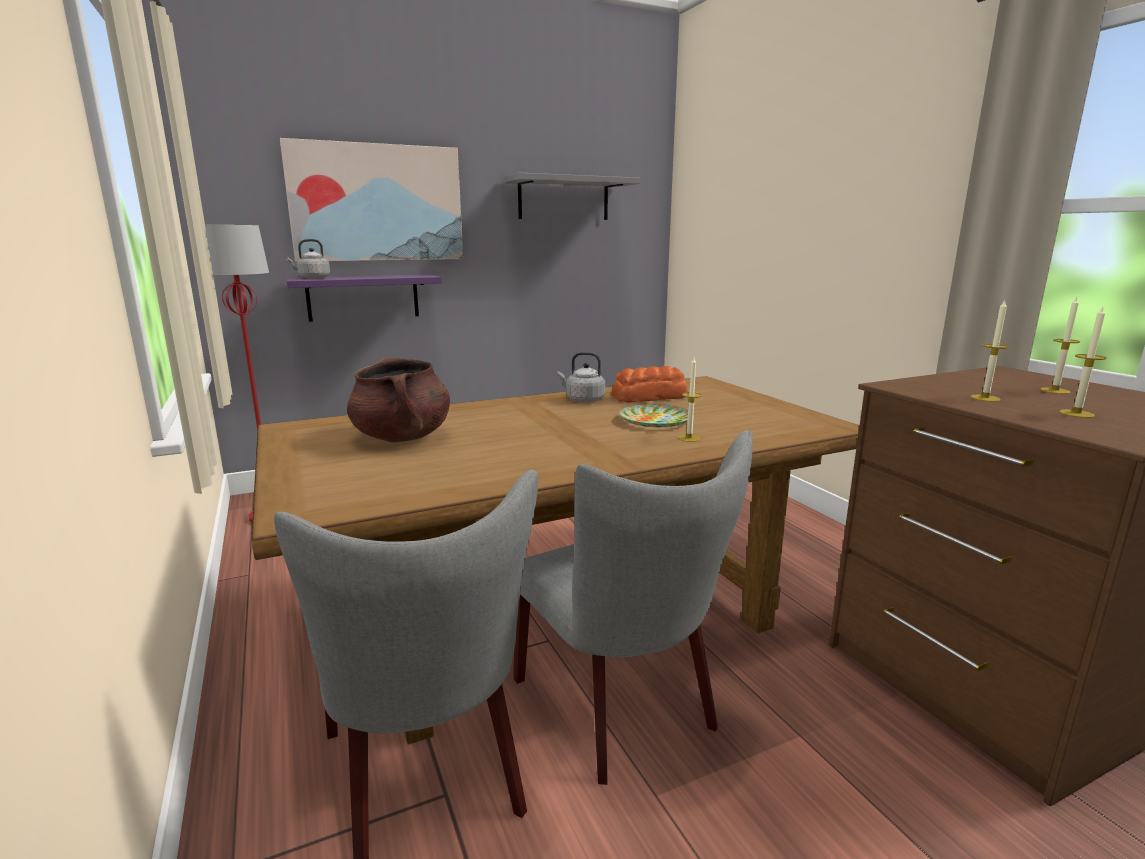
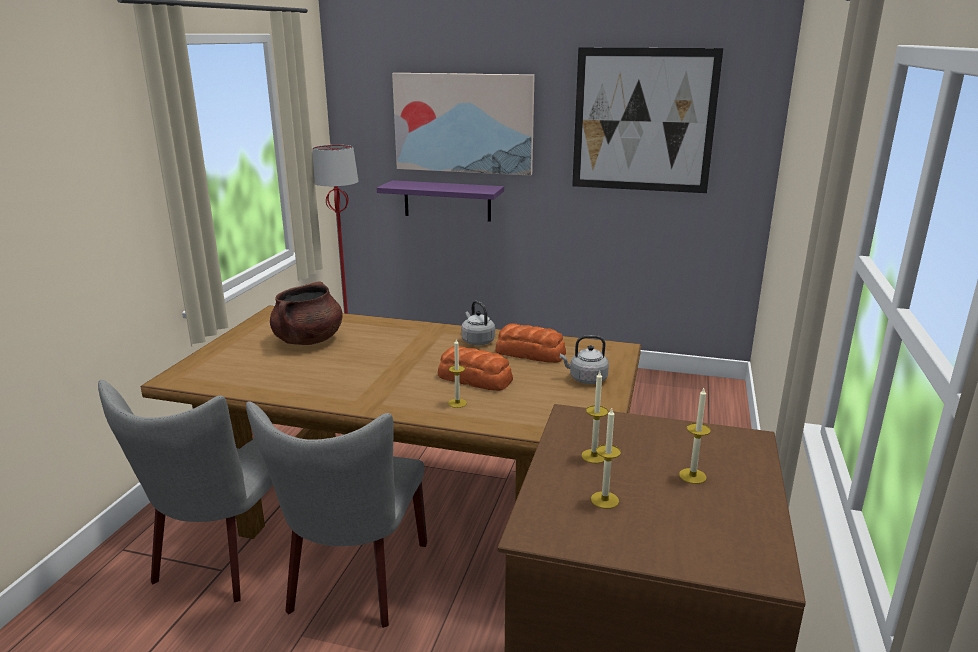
camera: 40 degrees right, 5 degrees up
(312, 278) = (402, 184): grey kettle -> grey kettle (586, 379)
(563, 199) = (643, 121): grey shelf -> picture
(656, 421) = (475, 379): plate -> bread

